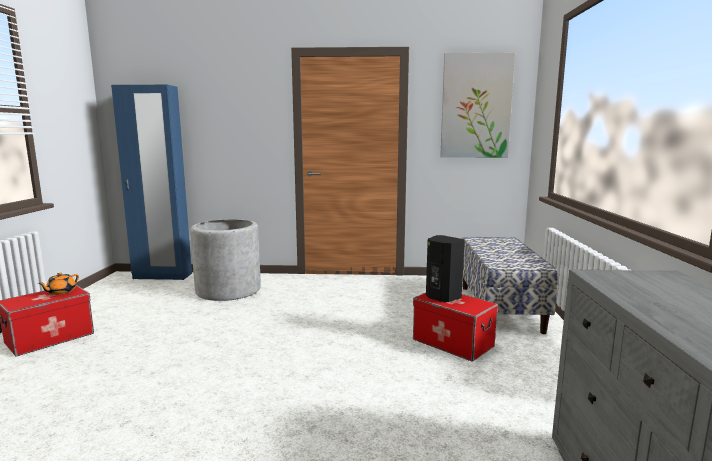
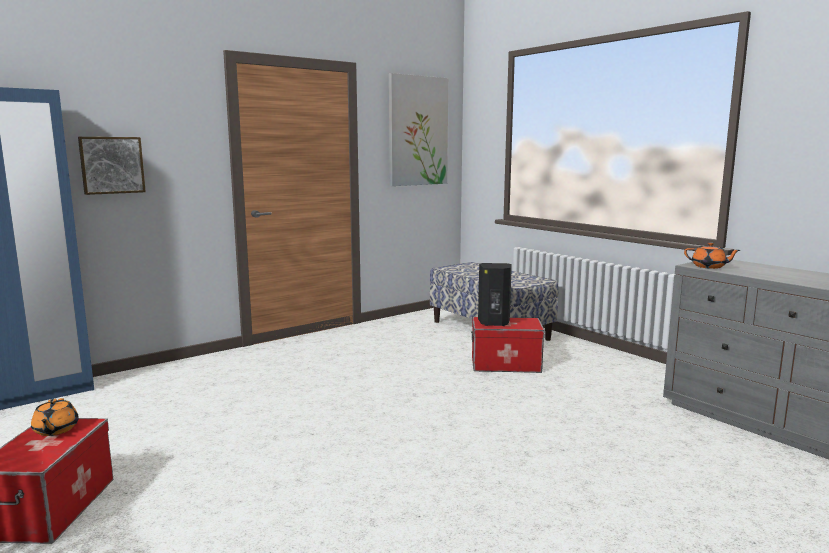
camera: 40 degrees left, 0 degrees up
(212, 134) = (112, 165): none -> picture
(228, 290) = (193, 384): grey planter -> none
(610, 280) = (709, 267): none -> orange teapot

